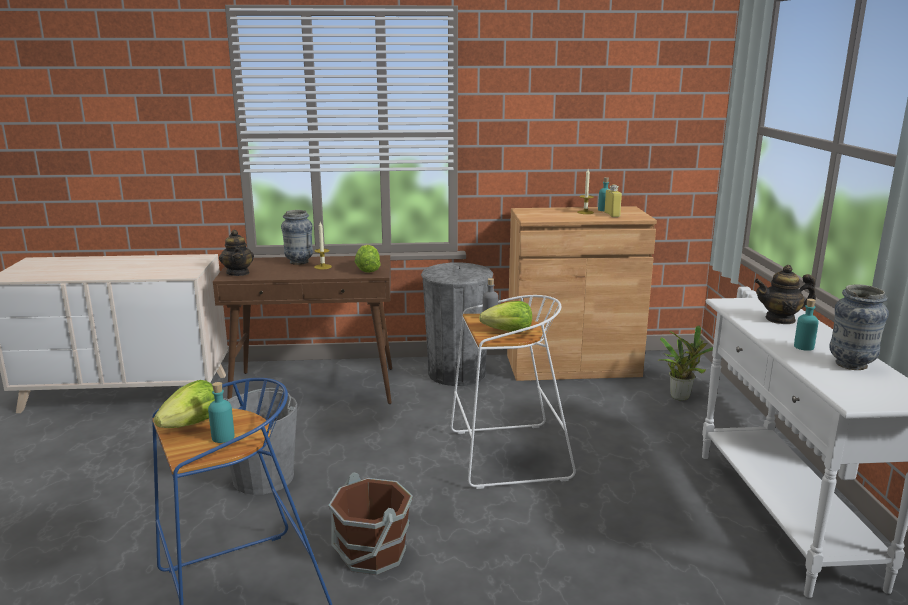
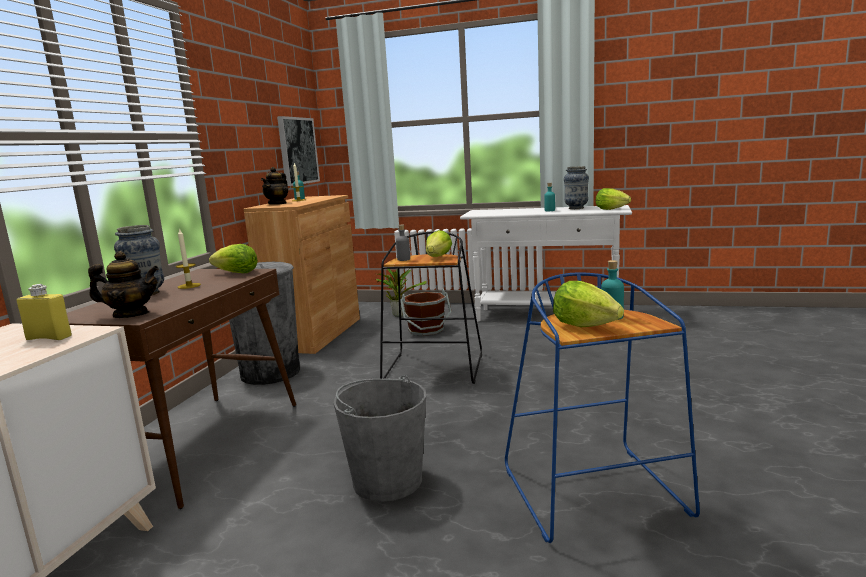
camera: 70 degrees left, 5 degrees down
(372, 554) = (548, 428): brown bucket -> brown bucket (426, 330)
(506, 456) = (435, 369): white stool -> black stool
(612, 214) = (317, 198): yellow bottle -> yellow bottle (49, 338)
(650, 149) = (297, 151): none -> picture
(780, 319) = (507, 211): teapot -> teapot (277, 203)
(852, 393) = (611, 209): none -> lettuce

